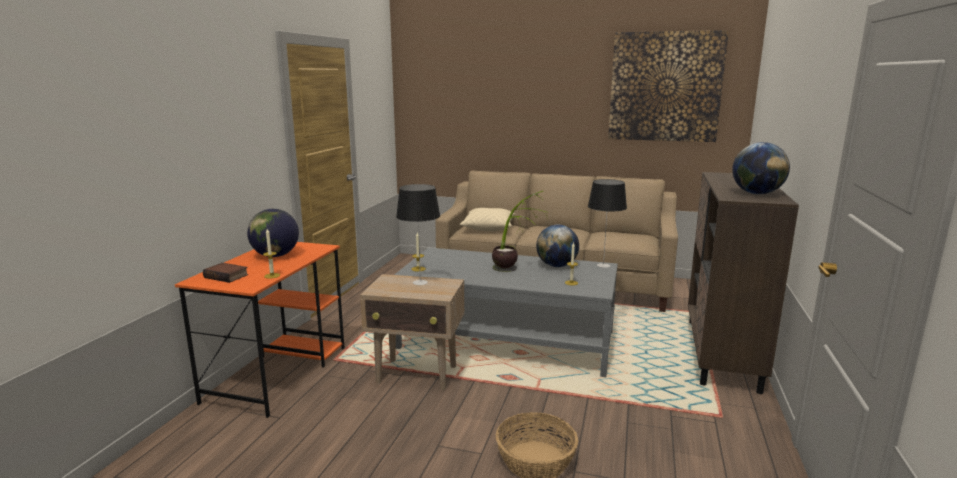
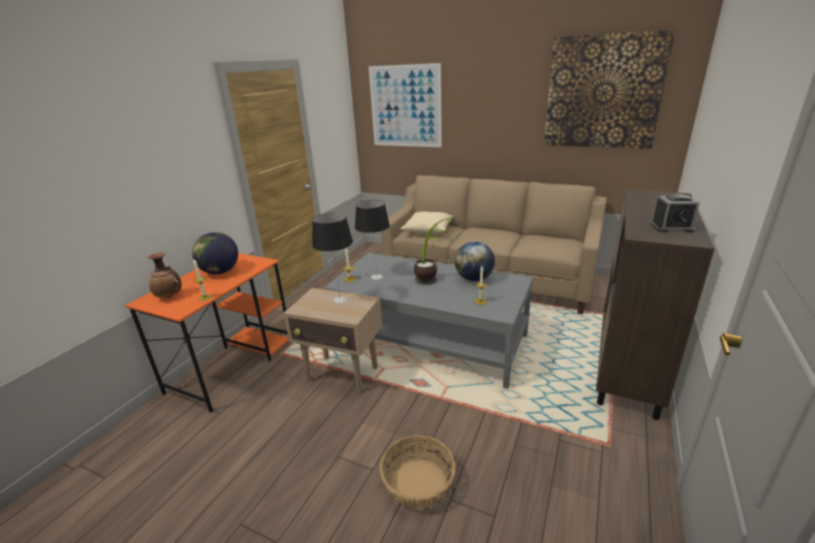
camera: 10 degrees right, 10 degrees up
(227, 276) = (170, 296): book -> vase
(455, 97) = (405, 106): none -> picture
(603, 265) = (518, 279): table lamp -> table lamp (376, 277)
(757, 193) = (671, 228): globe -> alarm clock

